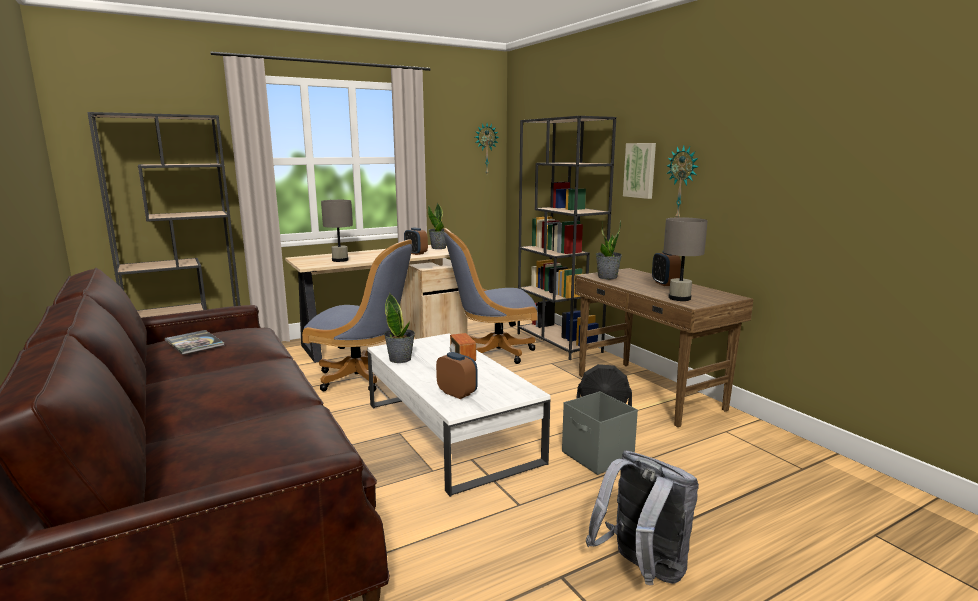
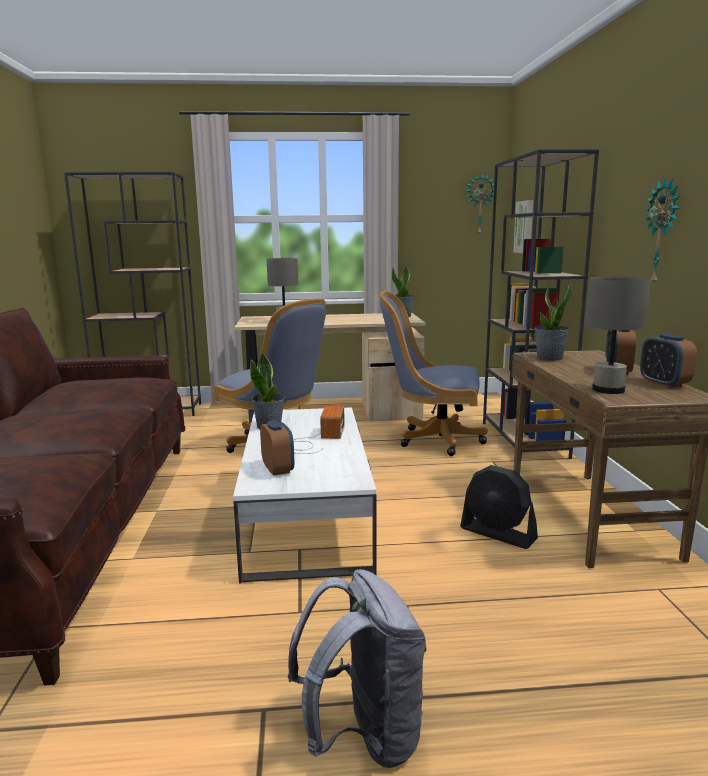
camera: 25 degrees right, 0 degrees up
(194, 343) = (85, 384): book -> none
(416, 253) = (369, 320): alarm clock -> alarm clock (664, 384)
(597, 457) = (444, 580): grey storage box -> none
(640, 170) = (621, 219): picture -> picture (525, 227)

